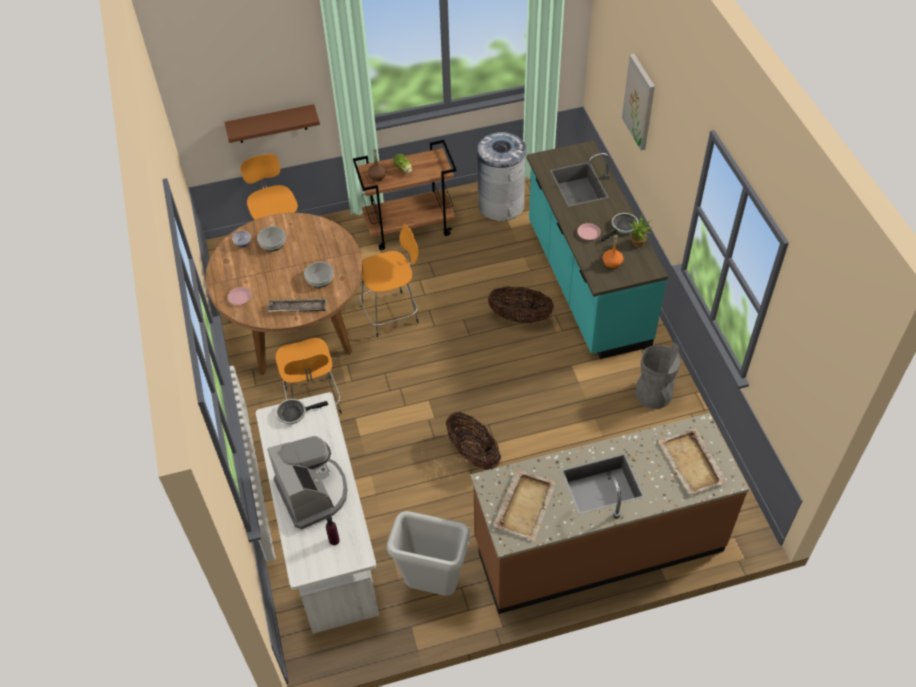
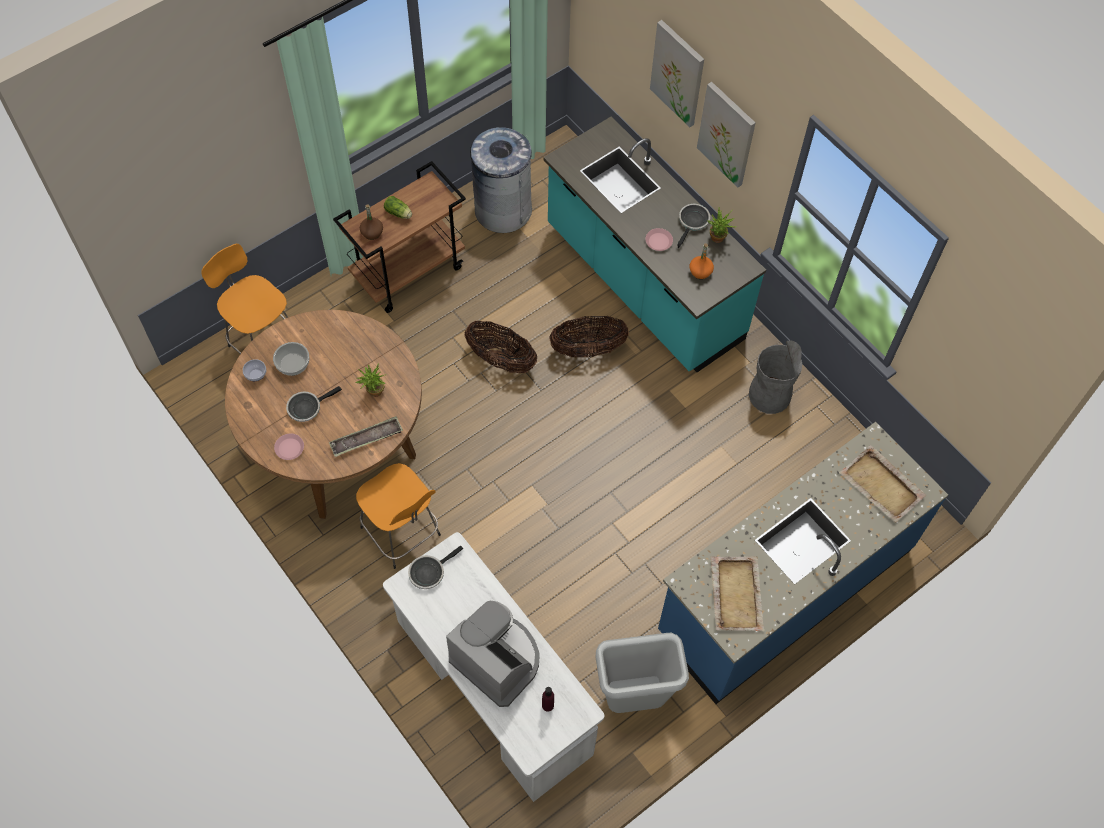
camera: 25 degrees left, 10 degrees up
(266, 274) = (307, 407): none -> frying pan
(271, 124) = (229, 210): brown shelf -> none
(319, 279) = (374, 393): bowl -> potted plant
(392, 313) = (440, 391): orange stool -> none
(473, 453) = (609, 532): basket -> basket (501, 359)
(597, 544) = (783, 590): brown counter -> blue counter
(663, 155) = (727, 134): none -> picture

